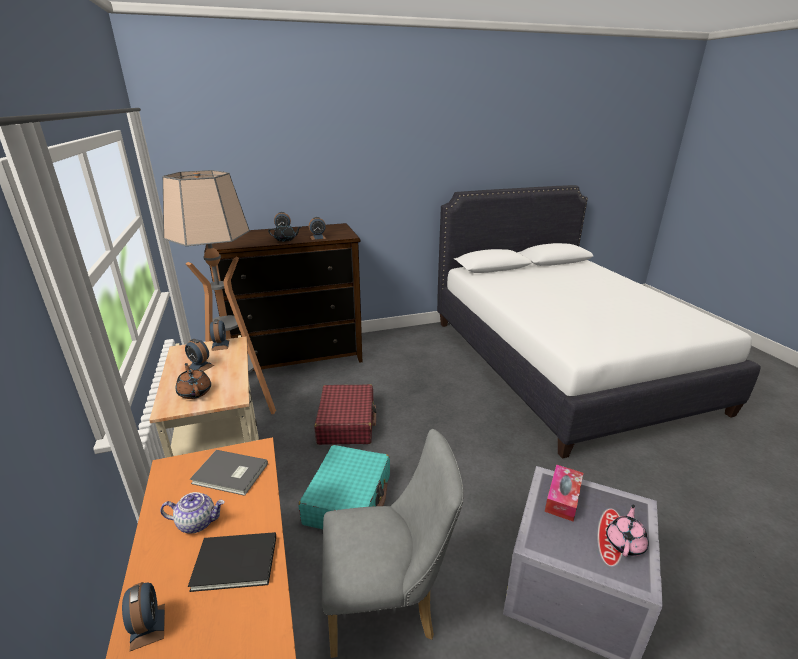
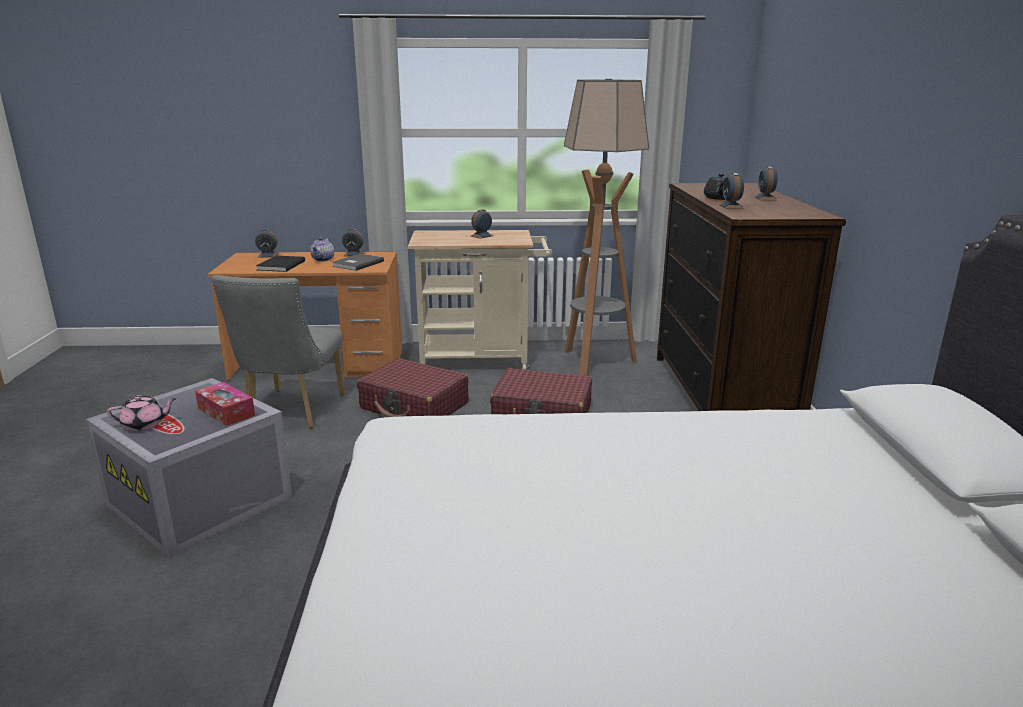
camera: 105 degrees right, 5 degrees down
(195, 392) = (440, 236): brown teapot -> none
(220, 345) = (518, 239): alarm clock -> alarm clock (354, 254)
(348, 499) = (414, 406): turquoise suitcase -> red suitcase
(625, 543) = (145, 424): pink teapot -> pink teapot turned 60 degrees counterclockwise

